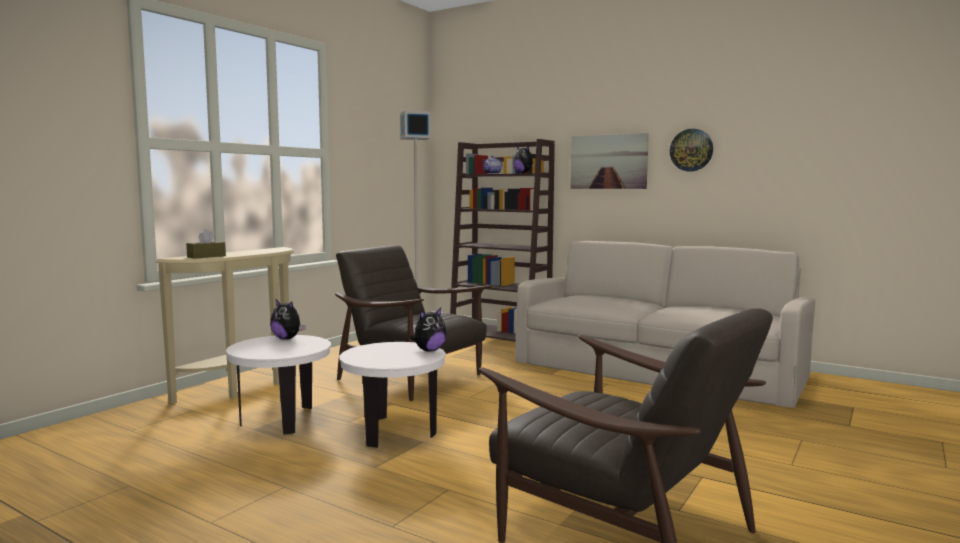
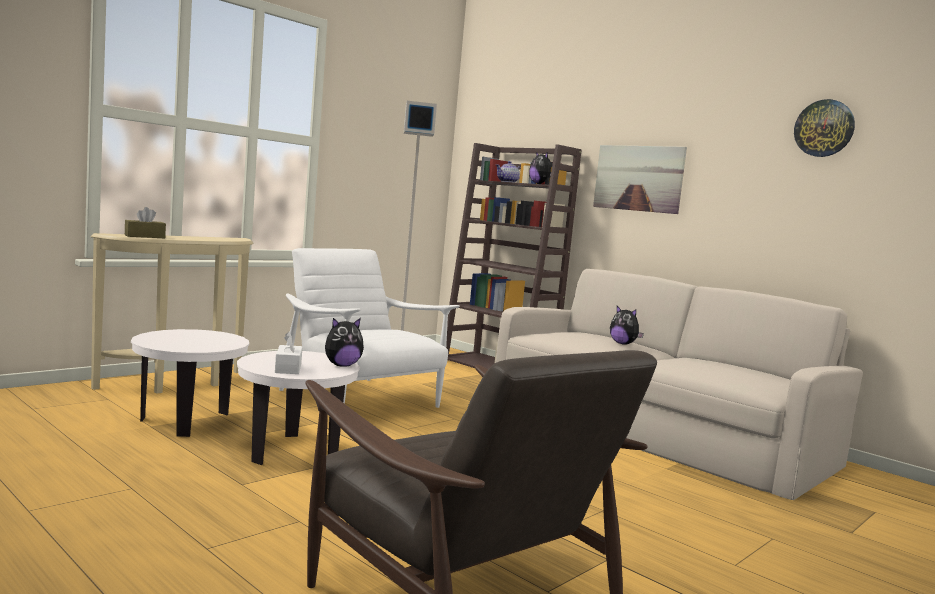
camera: 10 degrees right, 0 degrees up
(287, 339) = (207, 334): plush toy -> plush toy (623, 344)
(390, 359) = (288, 368): none -> white tissue box
(412, 378) = (361, 400): brown armchair -> white armchair
(691, 150) = (734, 171): wall clock -> wall clock (824, 128)

